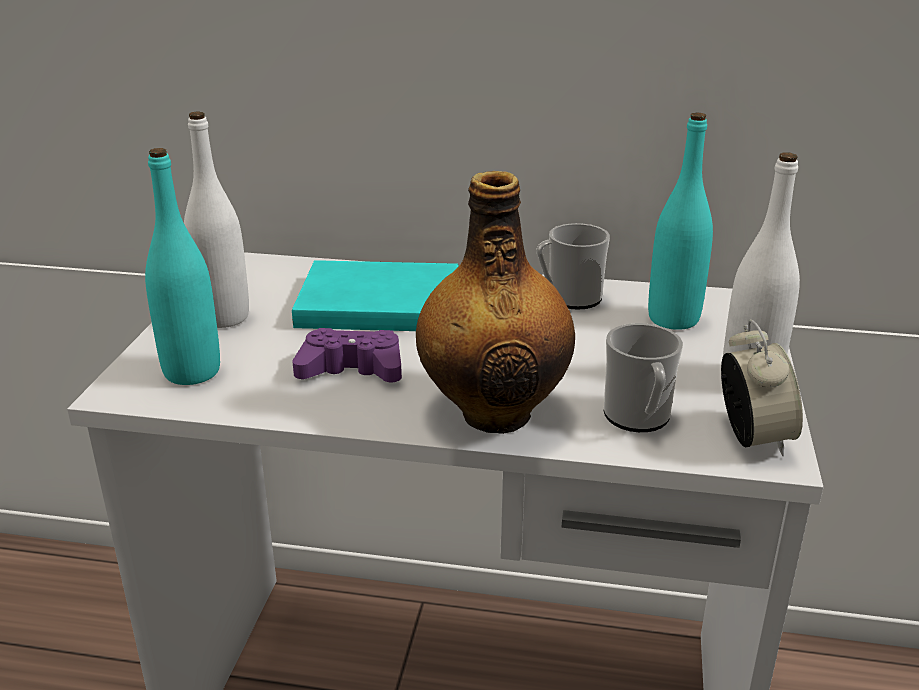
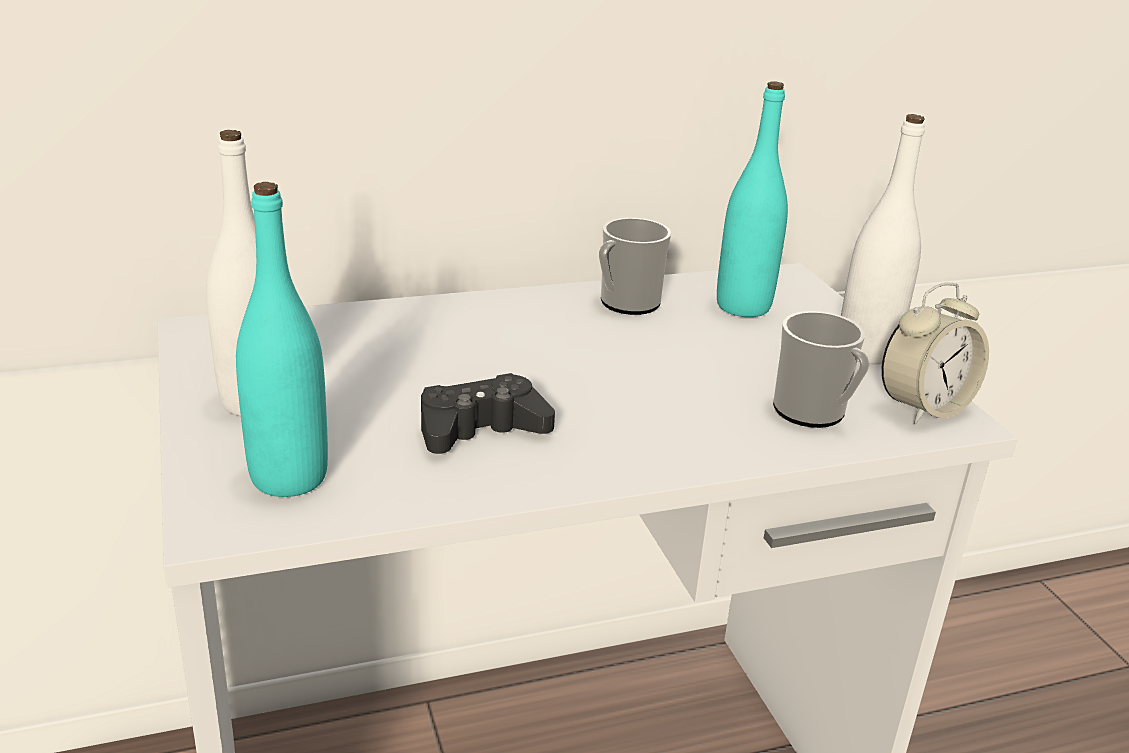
camera: 30 degrees left, 0 degrees up
(352, 369) = (480, 429): purple game controller -> black game controller
(375, 302) = (424, 346): turquoise book -> none
(495, 412) = (678, 439): bottle -> none
(752, 438) = (923, 408): alarm clock -> alarm clock turned 90 degrees clockwise

